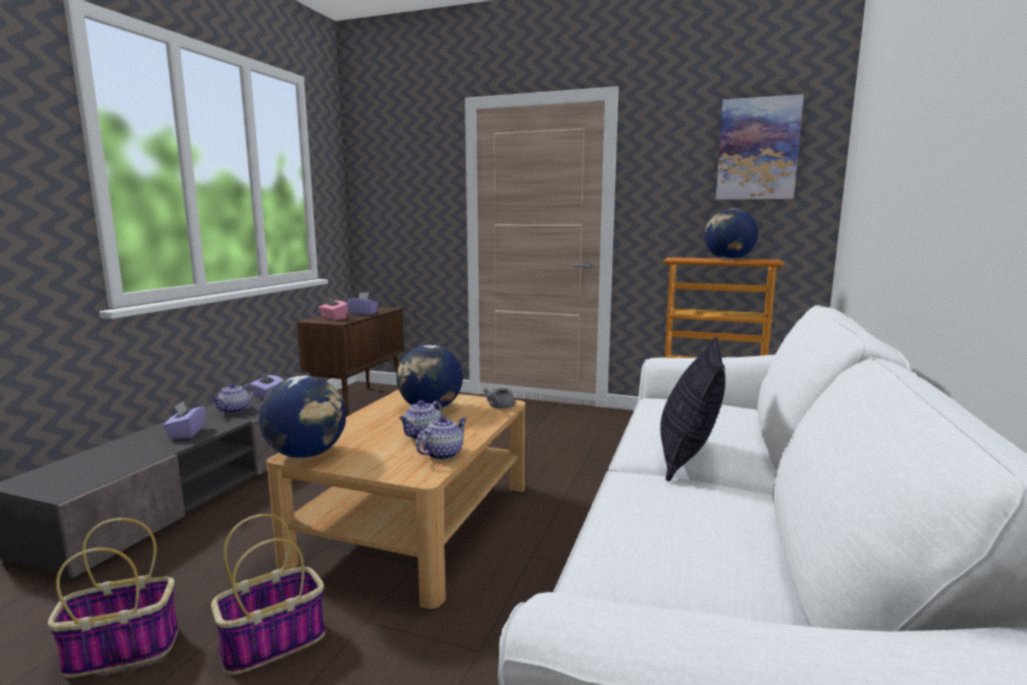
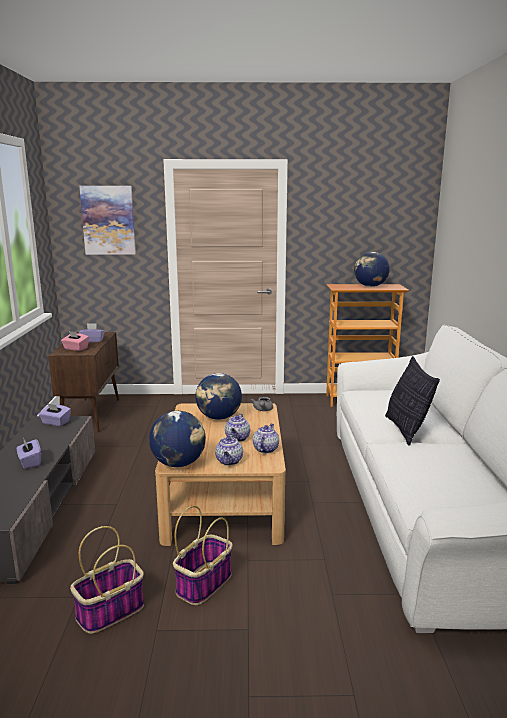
camera: 20 degrees left, 5 degrees up
(234, 410) = (42, 438): teapot -> teapot (229, 461)
(757, 149) = (383, 209): picture -> picture (108, 220)

